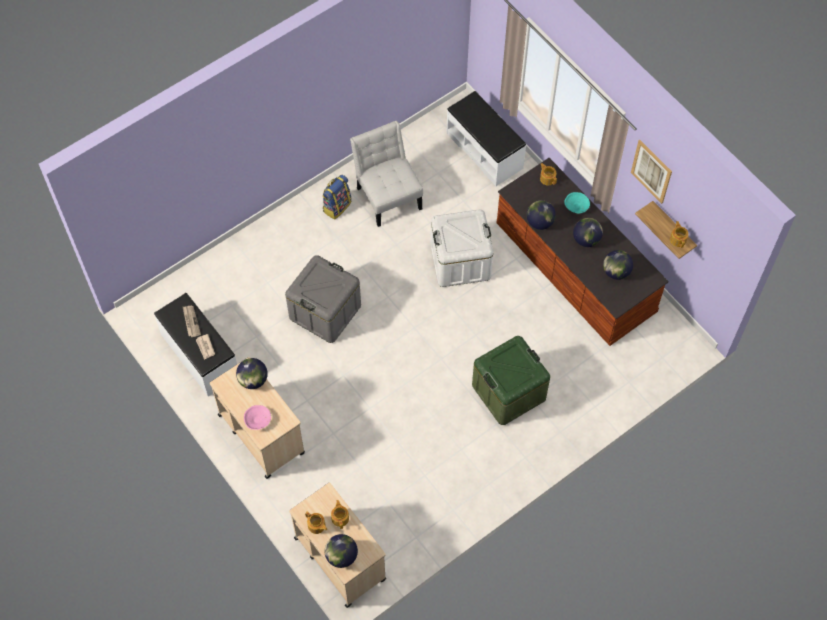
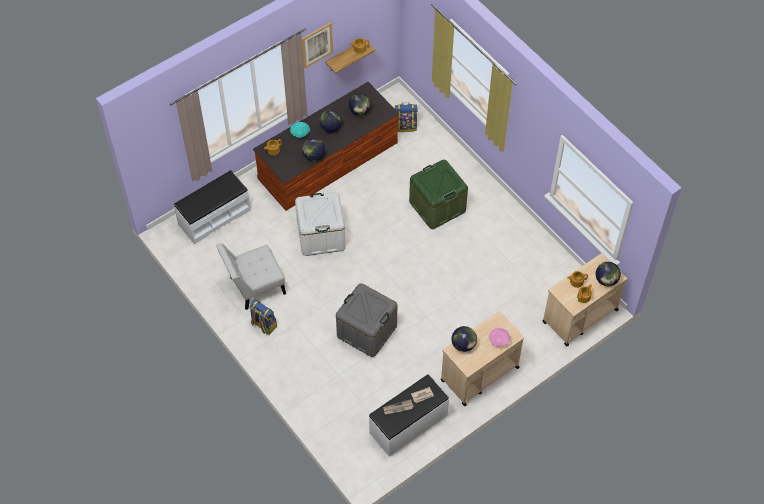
camera: 90 degrees left, 5 degrees down
(638, 355) = (405, 126): none -> backpack

